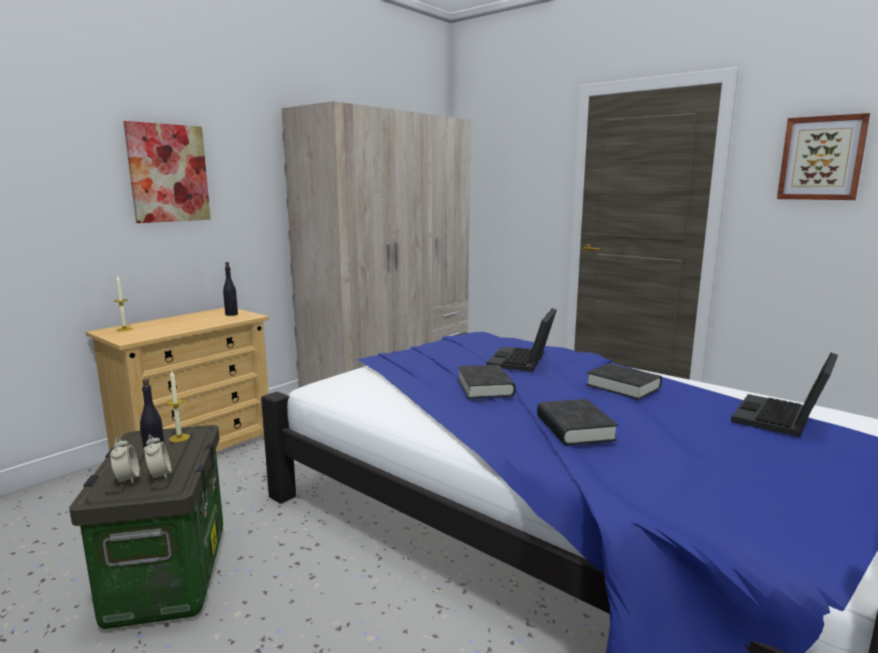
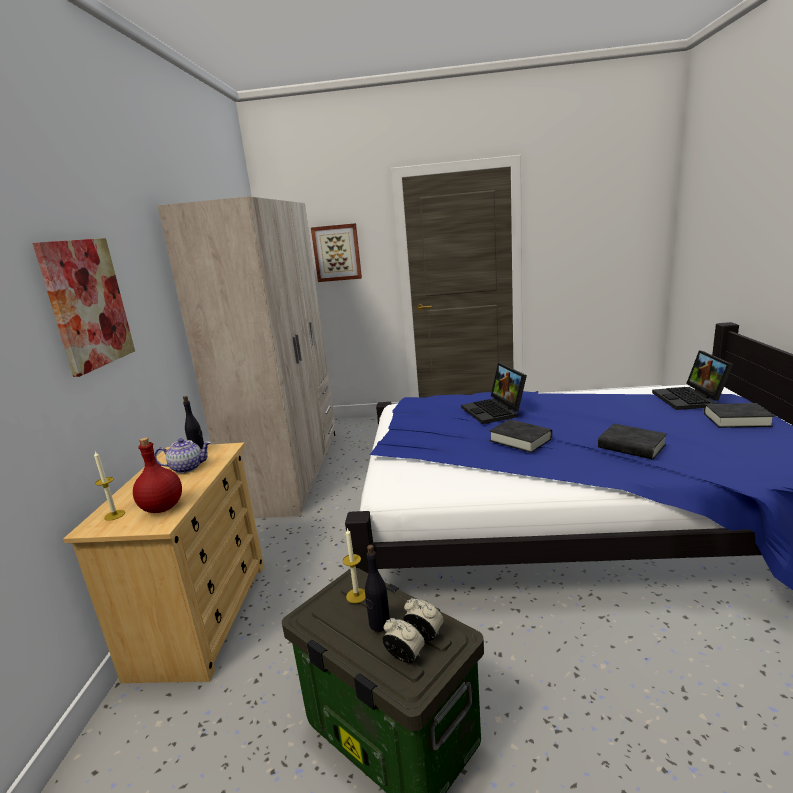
camera: 35 degrees left, 5 degrees up
(147, 333) = (162, 508): none -> red bottle
(208, 319) = (187, 468): none -> teapot
(623, 386) = (587, 408): black book -> black book (736, 420)
(821, 158) = (582, 220): picture -> picture (337, 253)

